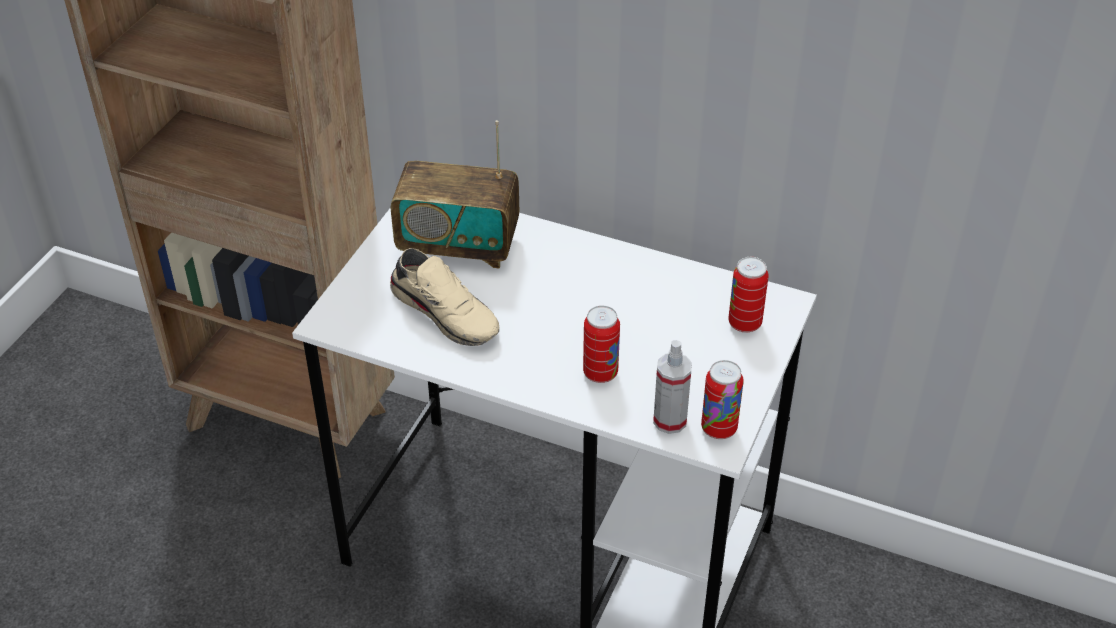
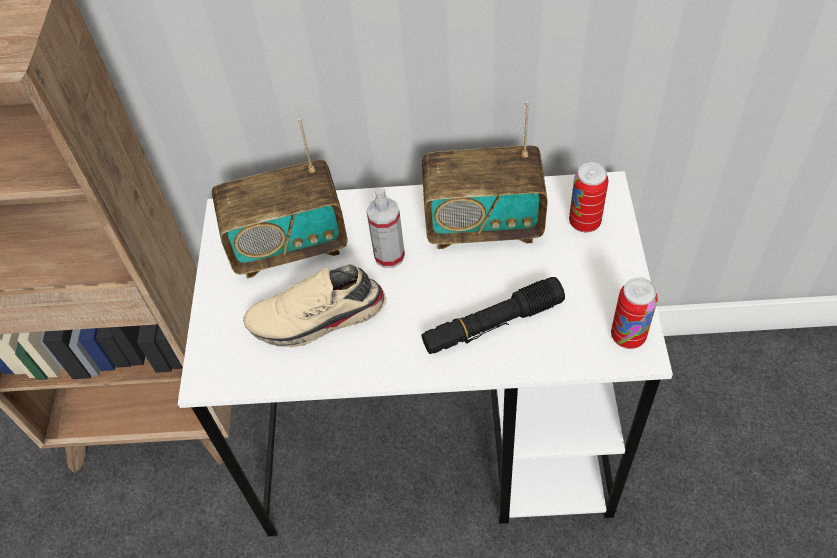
camera: 20 degrees left, 10 degrees up
(447, 312) = (317, 319): beige shoe -> beige shoe turned 150 degrees clockwise
(600, 373) = (492, 324): can -> black flashlight
(646, 291) = (483, 225): none -> radio
(670, 420) = (582, 346): spray bottle -> spray bottle (389, 256)

